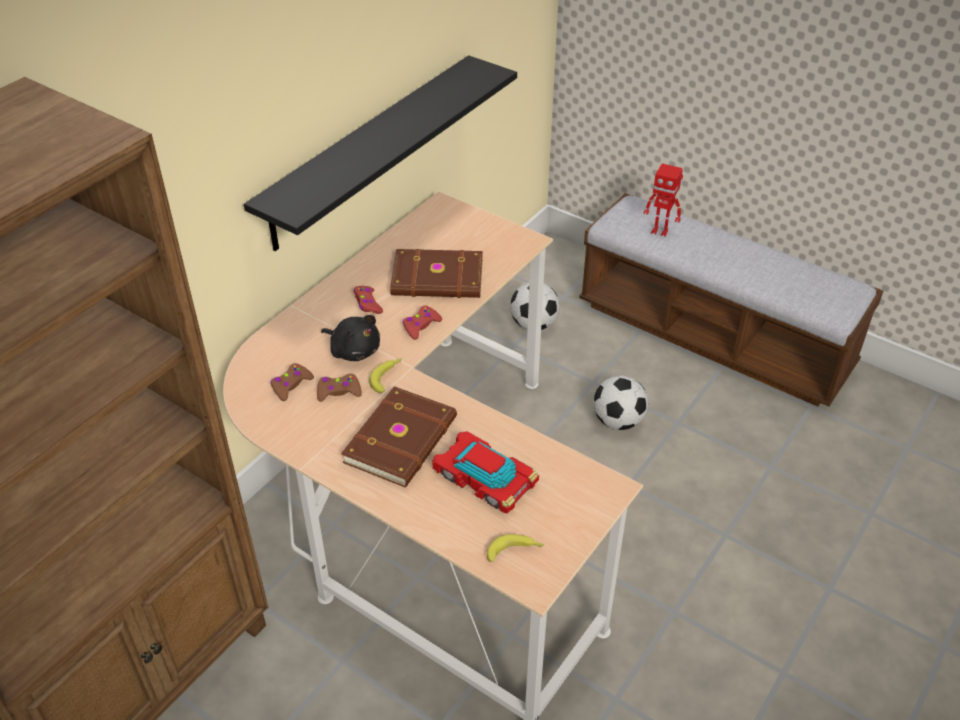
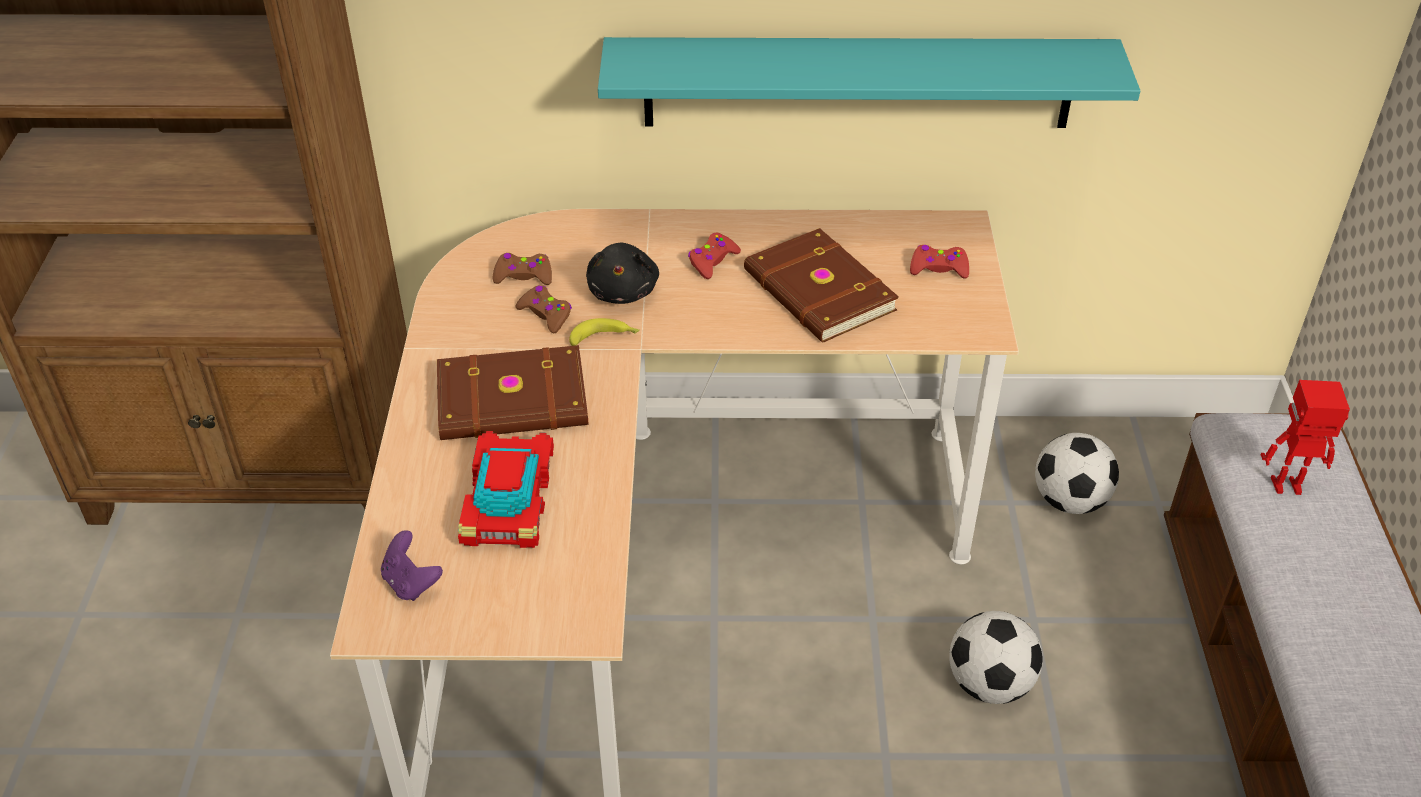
camera: 55 degrees right, 0 degrees up
(369, 151) = (858, 82): black shelf -> turquoise shelf
(421, 326) = (718, 320): red game controller -> red game controller (938, 268)
(515, 551) = (411, 583): banana -> purple game controller
(660, 231) = (1287, 487): toy robot -> toy robot turned 105 degrees clockwise

